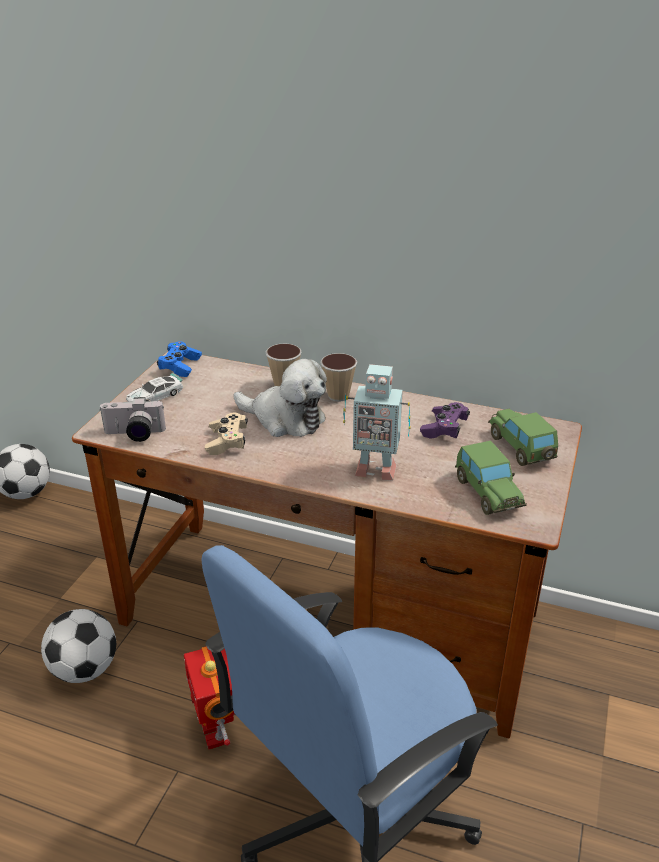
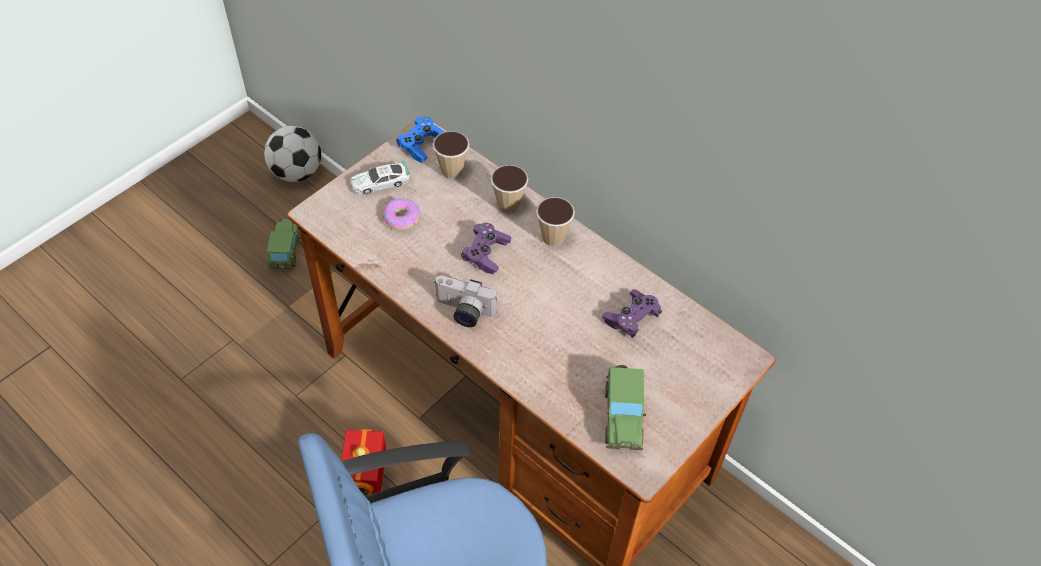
camera: 20 degrees right, 20 degrees up
(84, 670) = (284, 390): football -> none
(134, 435) = (341, 229): camera -> camera (463, 312)
(189, 414) = (401, 218): none -> donut
(218, 376) = (452, 171): none -> cup
(227, 442) = (419, 267): beige game controller -> none
(285, 419) = (486, 254): plush toy -> purple game controller
(374, 469) = (535, 348): toy robot -> none
(521, 448) = (691, 371): toy car -> toy car (285, 251)

